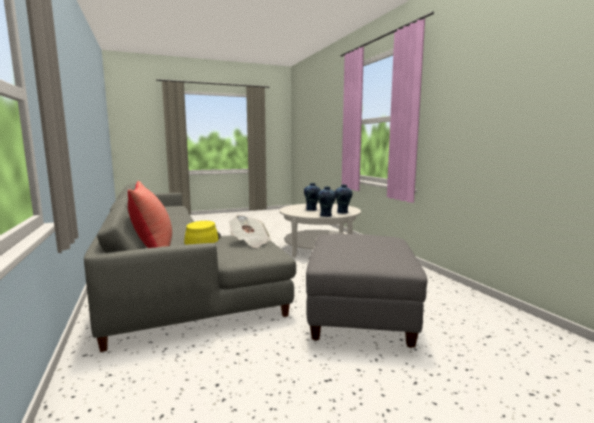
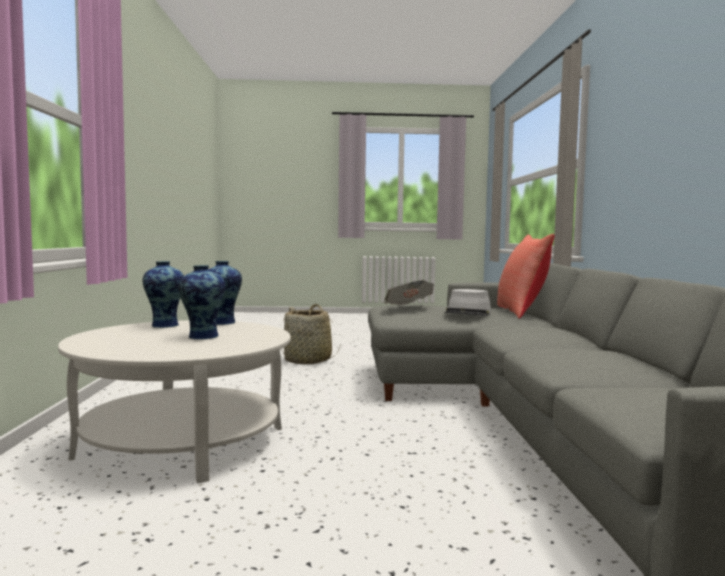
camera: 160 degrees left, 5 degrees down
(202, 239) = (468, 313): yellow hat -> grey hat
(359, 314) = (308, 360): grey ottoman -> basket

